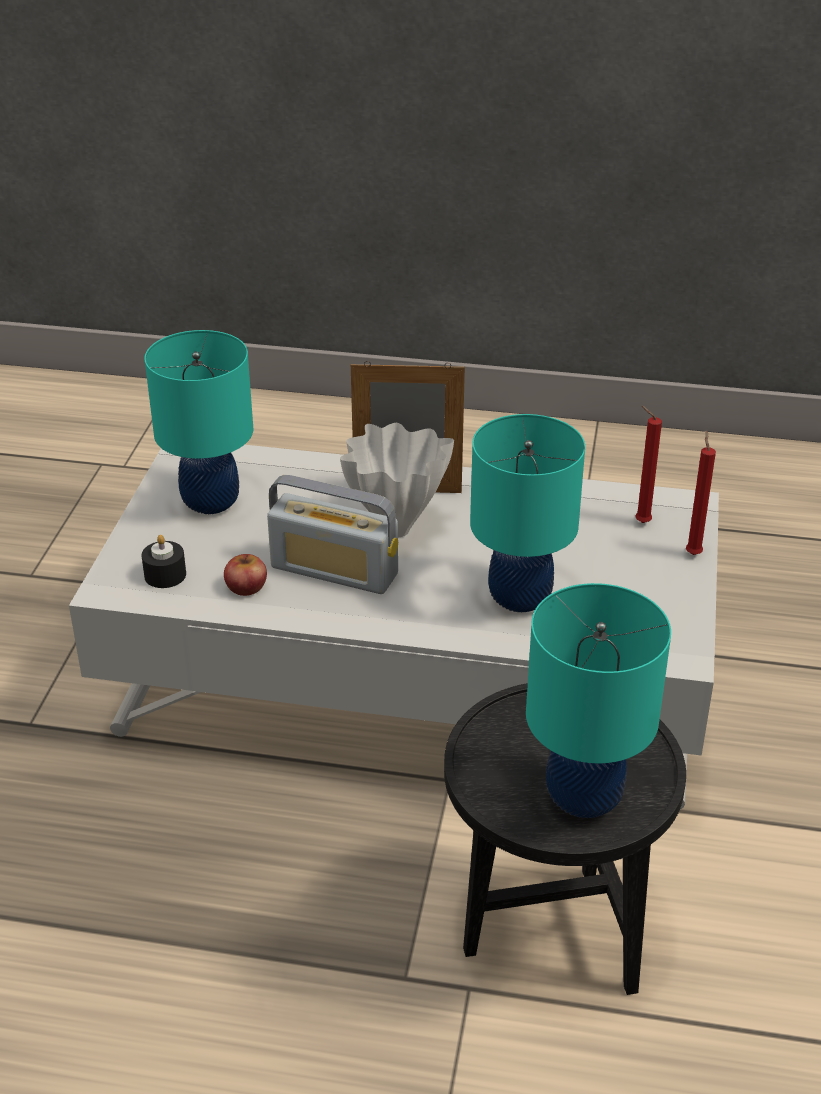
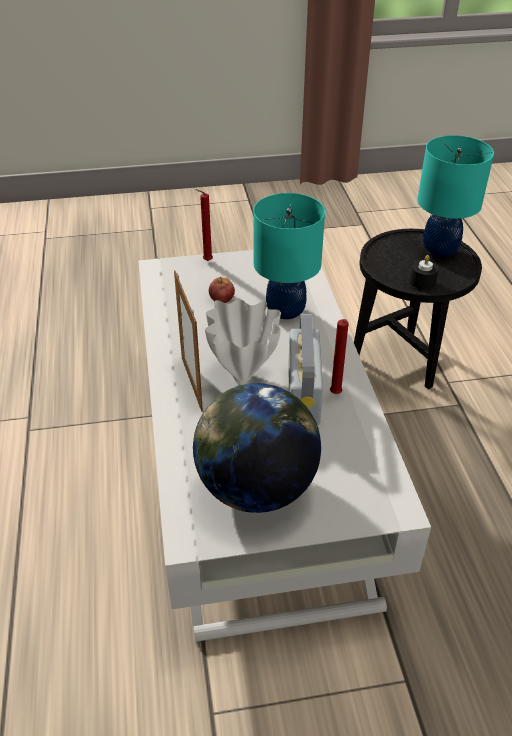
camera: 110 degrees left, 5 degrees up
(165, 575) = (361, 481): black candle -> black candle (422, 281)
(213, 503) = (256, 488): turquoise table lamp -> globe
(246, 586) = (346, 431): apple -> apple (221, 298)
(640, 522) = (183, 282): red candle -> red candle (335, 395)

